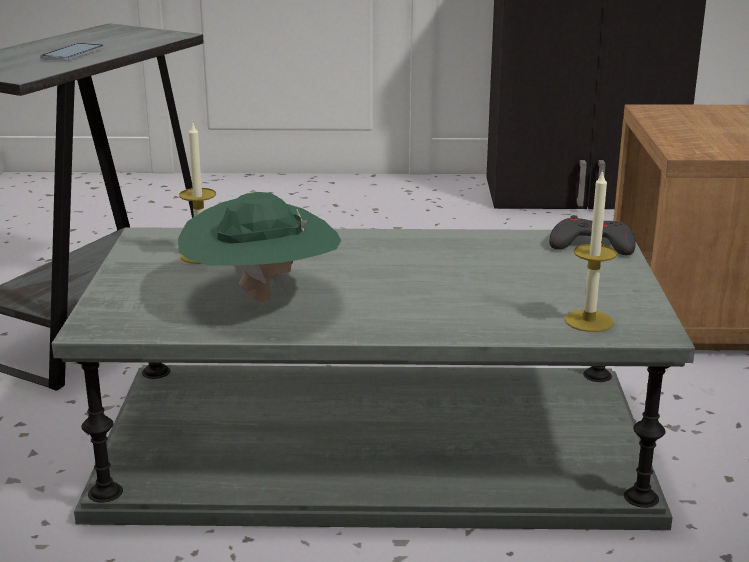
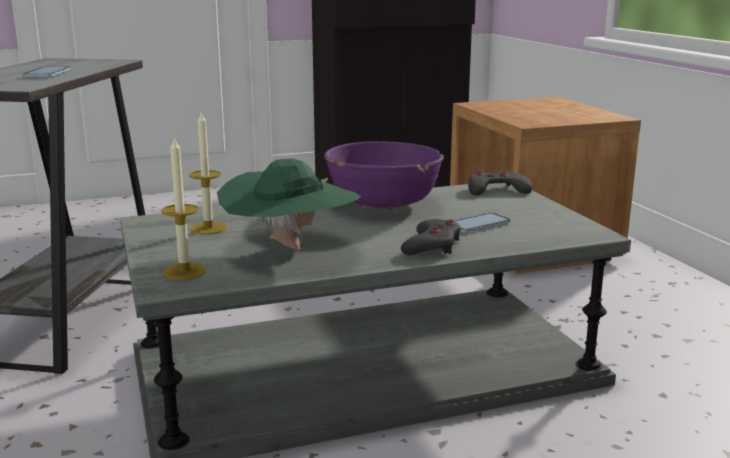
camera: 20 degrees left, 5 degrees down
(426, 249) = (383, 205): none -> purple bowl
(429, 317) = (432, 245): none -> grey game controller
(515, 294) = (478, 224): none -> phone
(589, 321) = (546, 233): candle -> candle (184, 271)

